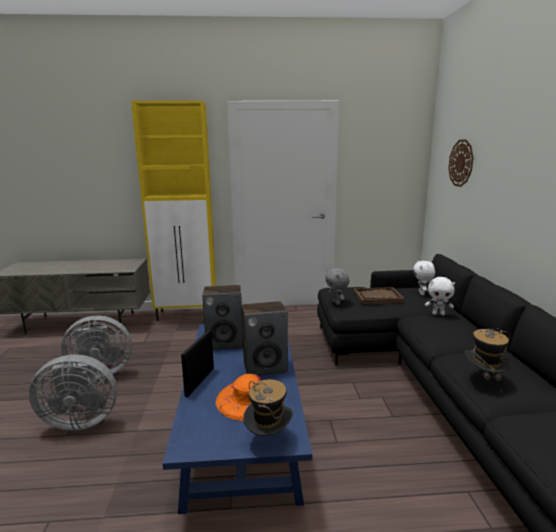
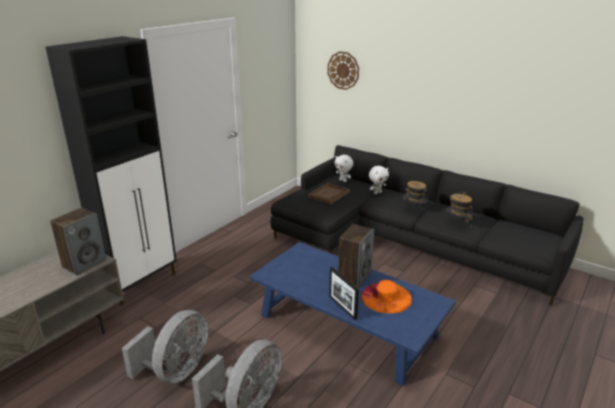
camera: 50 degrees left, 10 degrees up
(187, 315) = (142, 283): yellow cabinet -> black cabinet
(225, 342) = (299, 277): speaker -> speaker (84, 263)
(268, 439) = (432, 308): hat -> hat (413, 209)
(336, 303) = (311, 211): grey plush toy -> none

